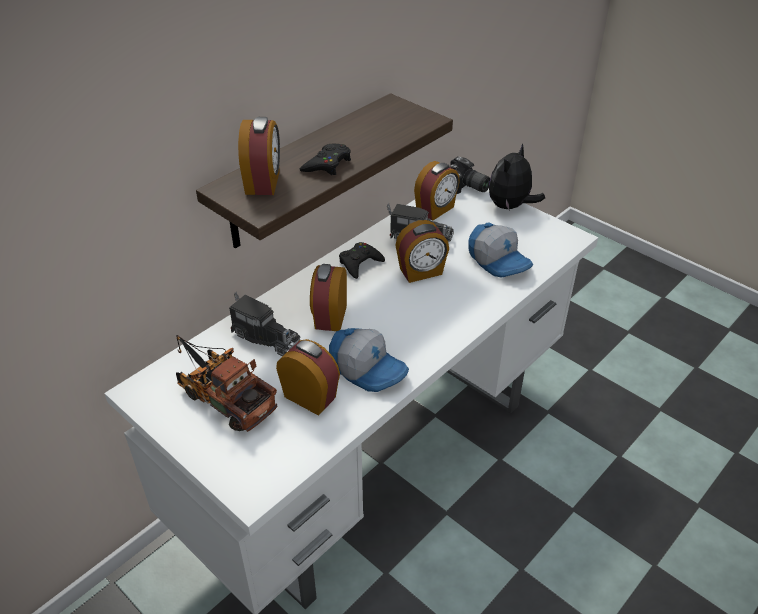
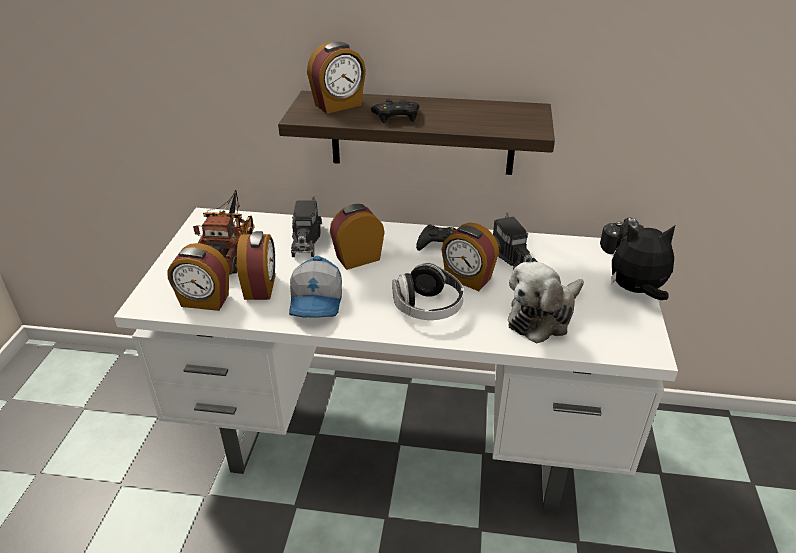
camera: 55 degrees right, 5 degrees down
(436, 210) = (565, 251): alarm clock -> alarm clock (204, 301)
(437, 309) = (428, 307): none -> headphones
(499, 260) = (543, 316): cap -> plush toy

